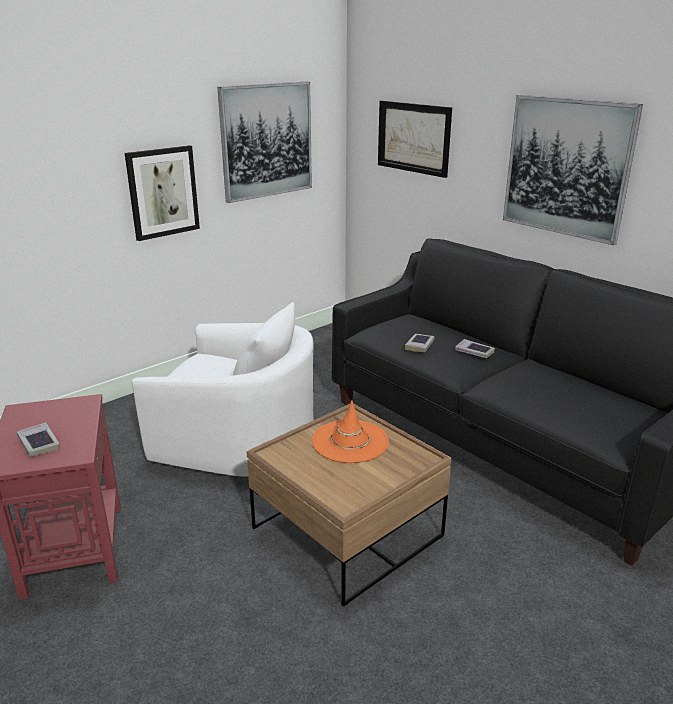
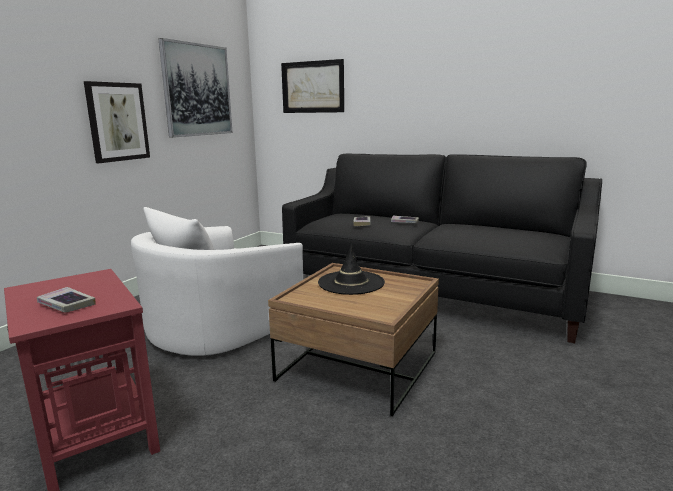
camera: 20 degrees left, 10 degrees down
(238, 439) = (219, 326): white armchair -> white armchair turned 135 degrees clockwise
(350, 441) = (351, 283): orange hat -> black hat
(567, 167) = (440, 87): picture -> none

